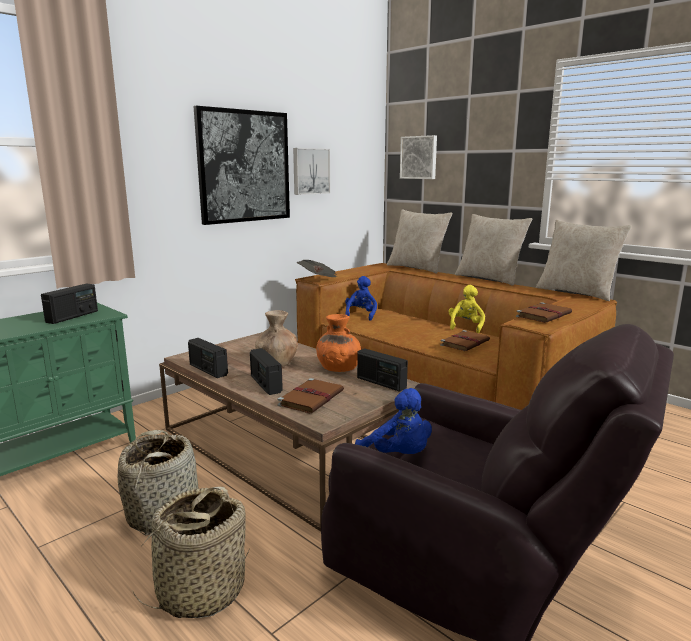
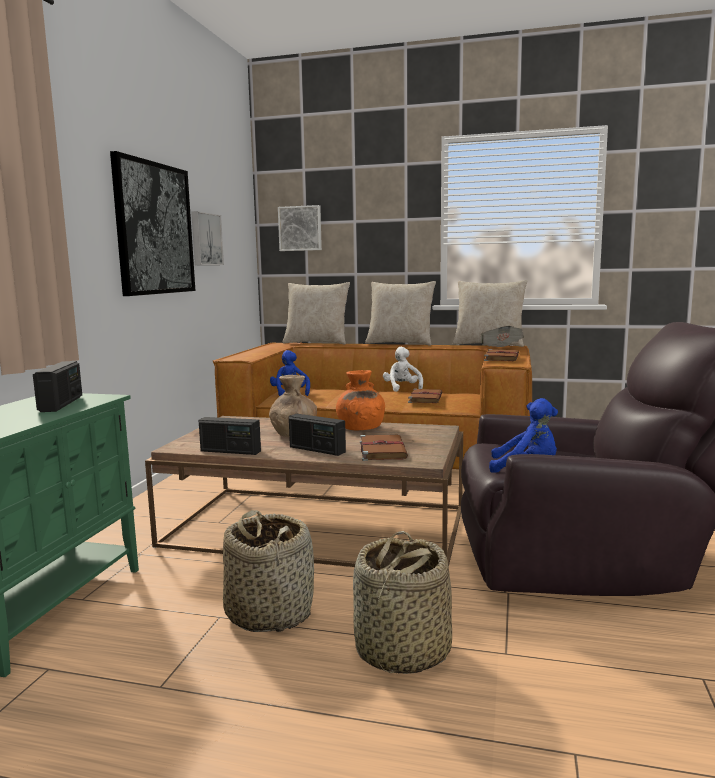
camera: 30 degrees left, 5 degrees down
(319, 280) = (243, 358): newspaper -> newspaper (501, 349)
(381, 383) = (420, 430): radio -> none
(465, 326) = (402, 389): yellow plush toy -> white plush toy

